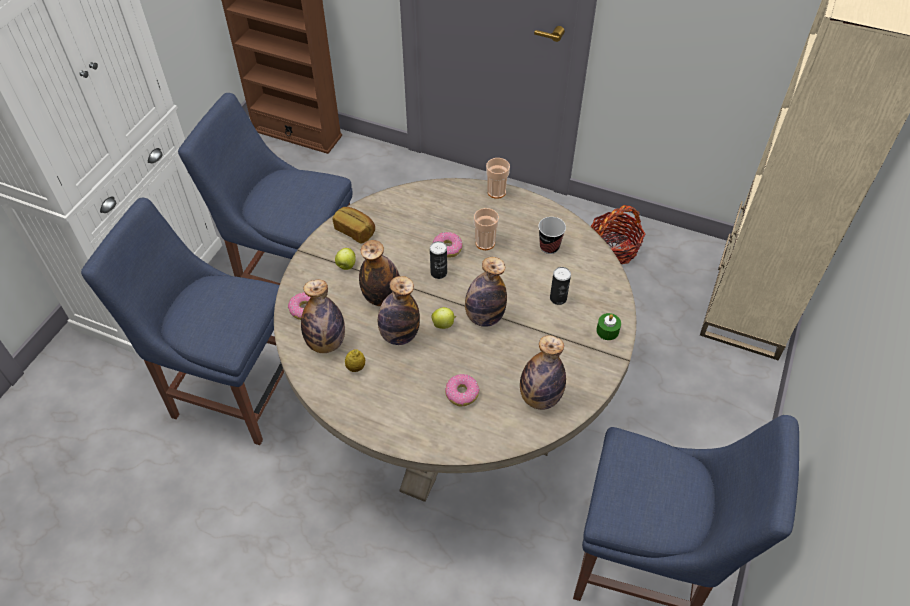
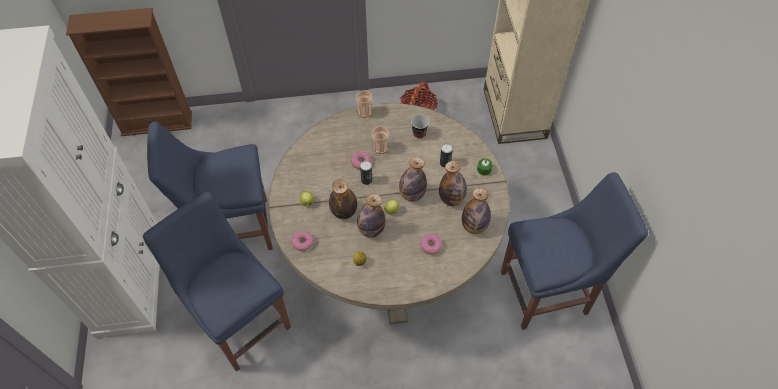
camera: 30 degrees left, 5 degrees up
(231, 391) = (240, 320): blue chair -> blue chair turned 60 degrees clockwise
(326, 343) = (331, 257): bottle -> bottle (451, 199)
(355, 231) = (296, 177): bread -> none

